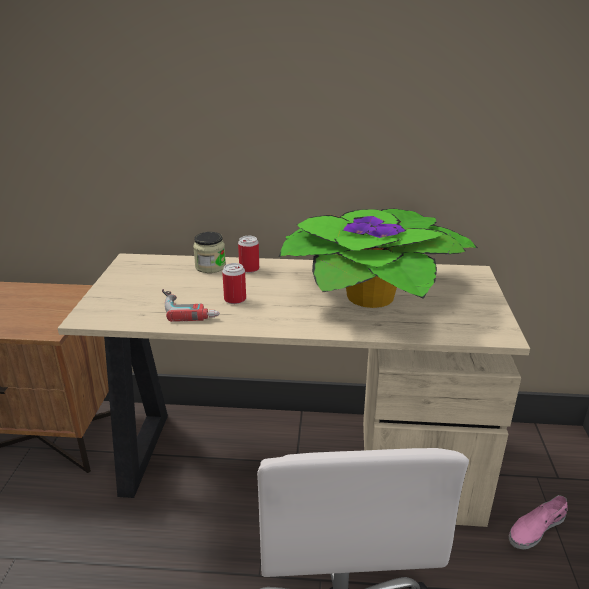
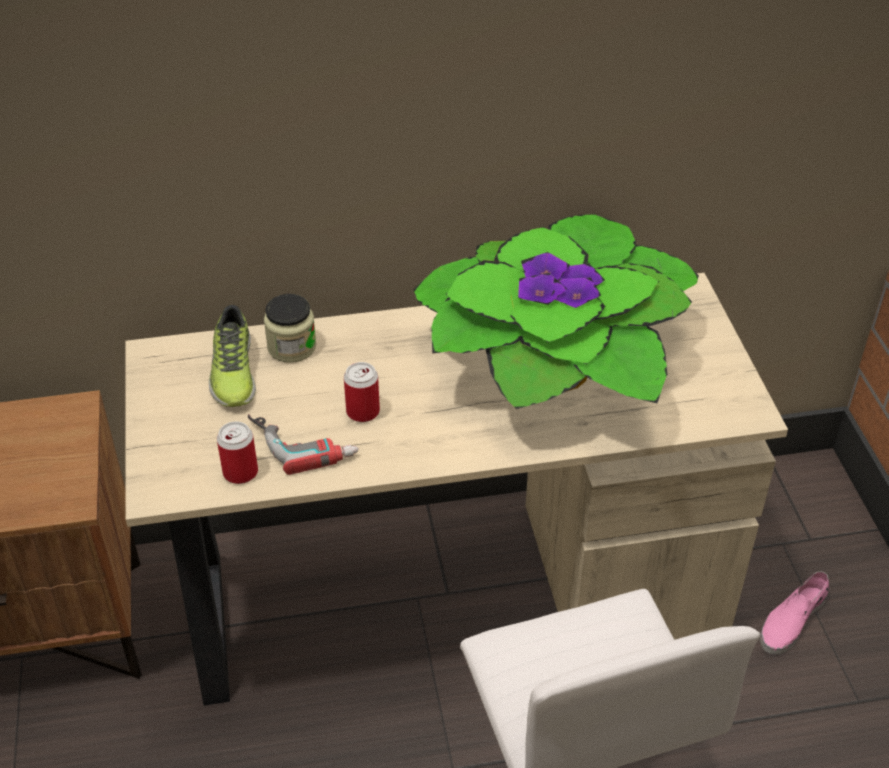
camera: 15 degrees left, 15 degrees up
(169, 272) = (232, 372): none -> shoe
(249, 269) = (354, 341): can -> can (240, 472)

